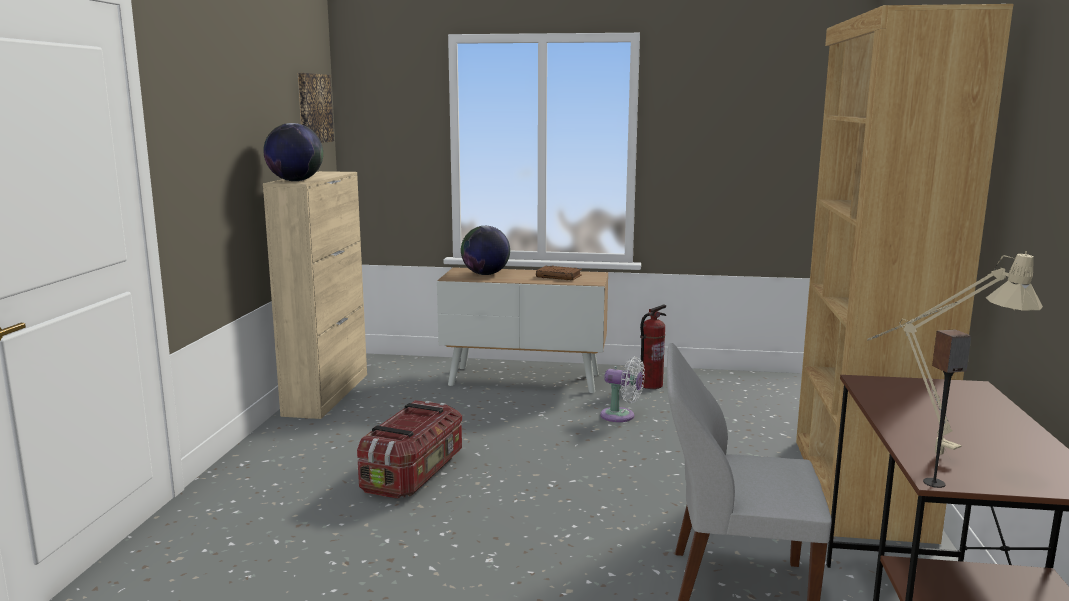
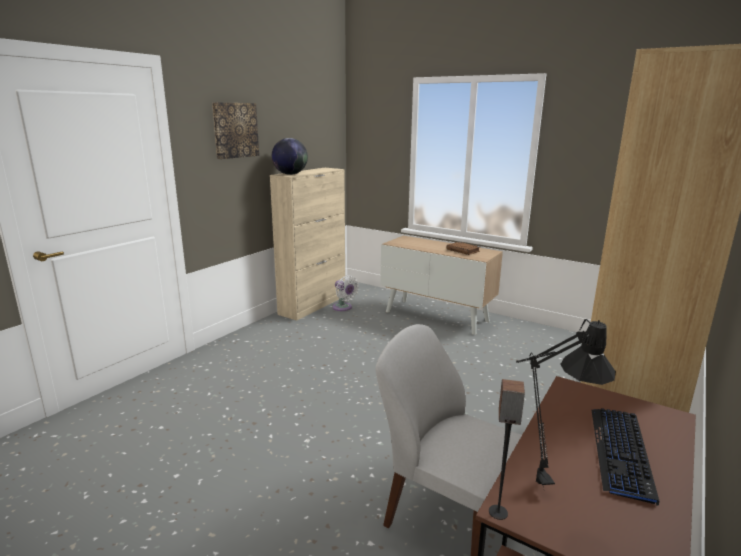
camera: 25 degrees right, 5 degrees up
(313, 108) = (325, 127): picture -> picture (235, 130)
(414, 473) = (316, 368): storage box -> none
(485, 274) = (416, 243): globe -> none
(621, 416) = (479, 356): white fan -> white fan (343, 308)
(651, 385) = (520, 336): fire extinguisher -> none
(927, 452) = (534, 477): beige table lamp -> black table lamp
(969, 419) = (621, 452): none -> keyboard

